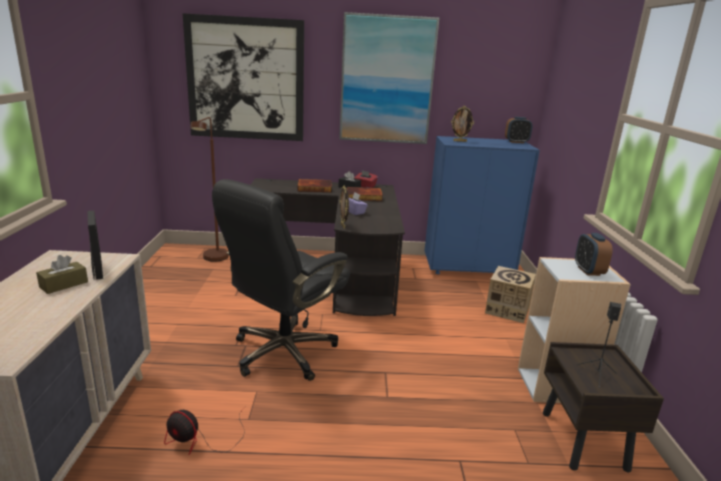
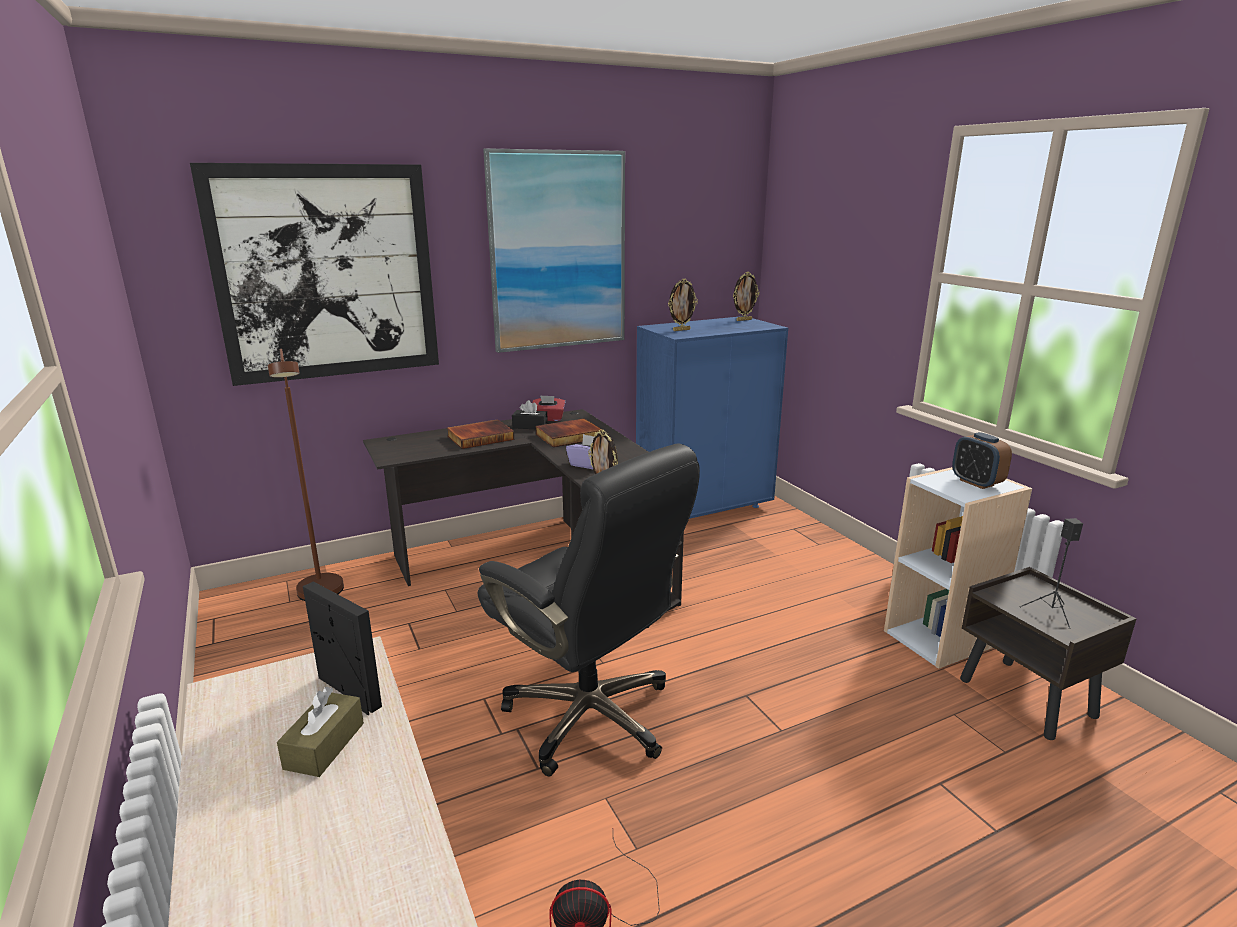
camera: 25 degrees left, 0 degrees up
(286, 350) = (585, 714): black office chair -> black office chair turned 60 degrees counterclockwise
(507, 310) = (801, 553): cardboard box -> none
(516, 142) = (744, 320): alarm clock -> picture frame

